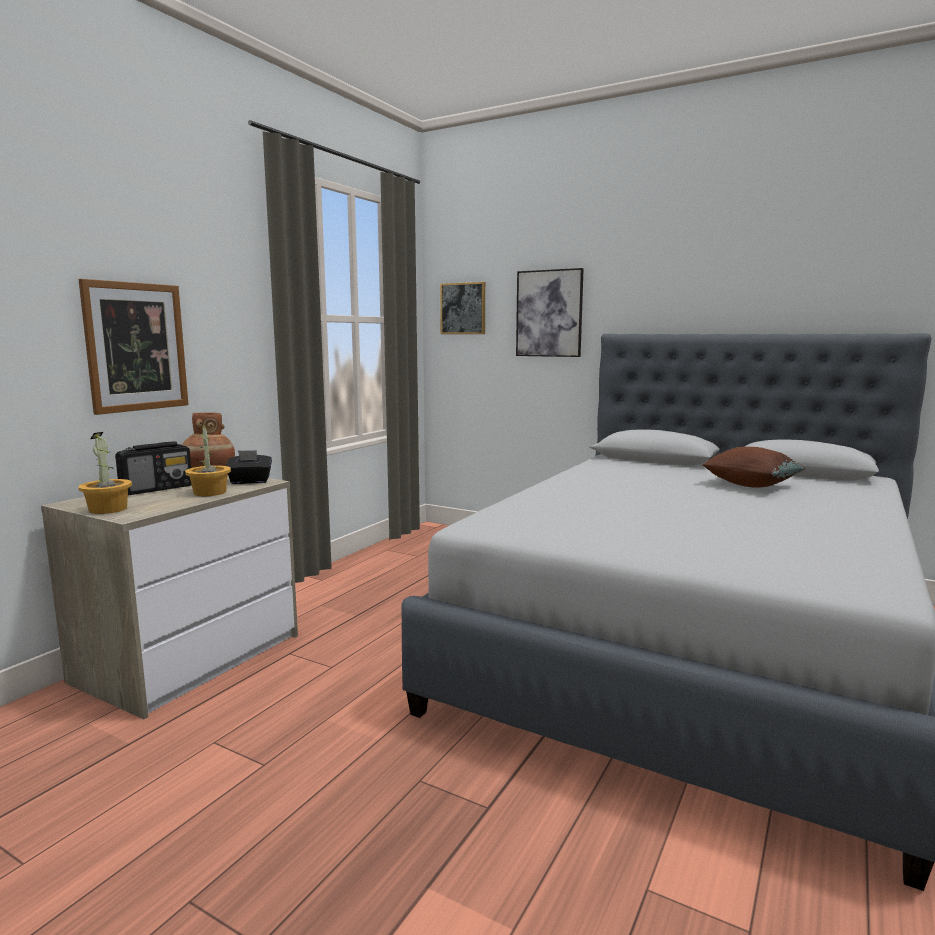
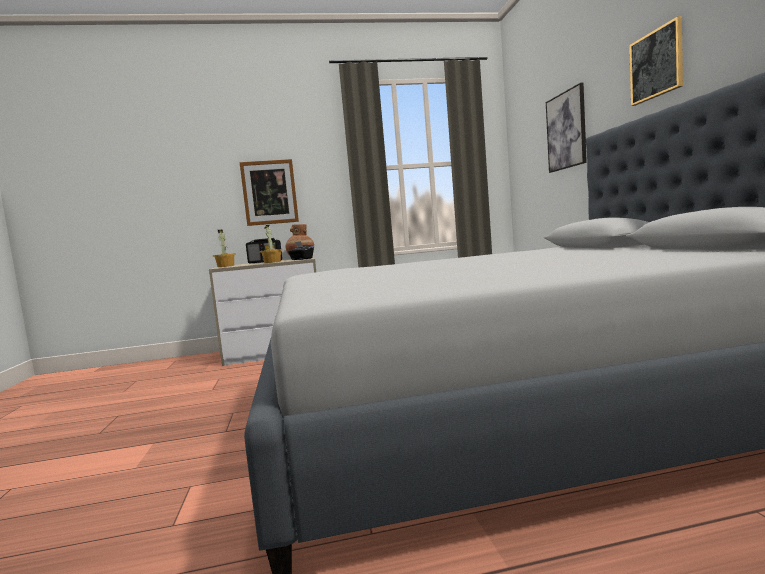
camera: 50 degrees right, 5 degrees down
(463, 308) = (524, 143): picture -> picture (656, 64)
(751, 485) = (592, 256): brown pillow -> none

